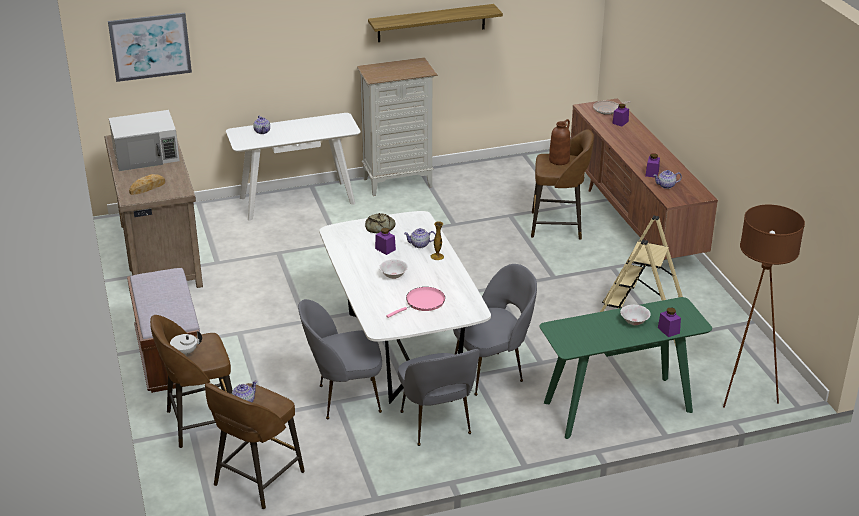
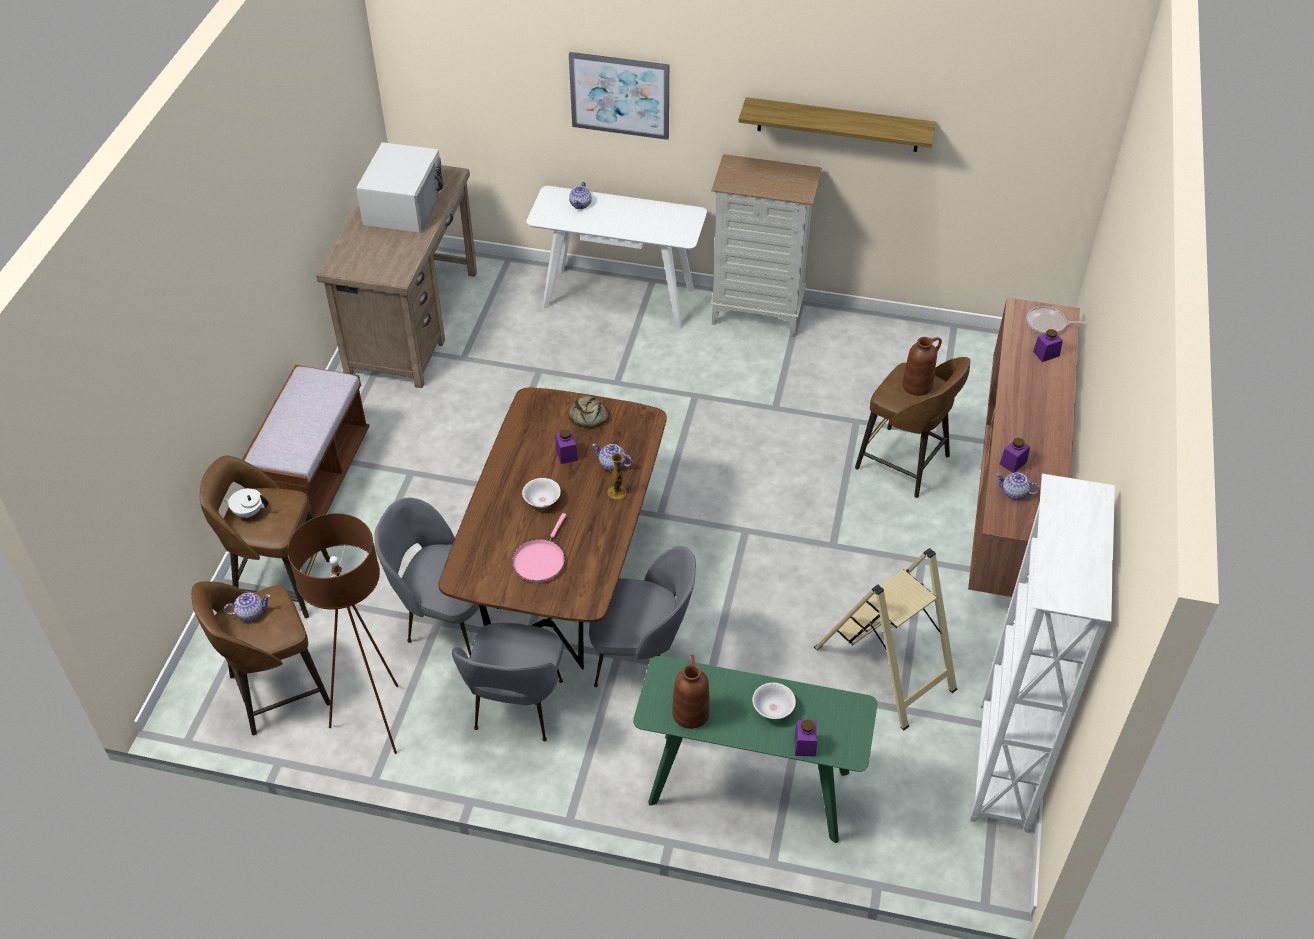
camera: 30 degrees right, 15 degrees up
(146, 155) = (404, 205): white microwave -> white microwave turned 90 degrees counterclockwise
(147, 187) = (366, 256): bread -> none
(150, 46) = (453, 62): picture -> picture (620, 95)
(402, 350) = (564, 579): white dining table -> brown dining table
(423, 303) = (540, 560): pink frying pan -> pink frying pan turned 120 degrees clockwise
(589, 340) = (690, 712): none -> brown vase
(745, 394) = (929, 848): brown floor lamp -> brown floor lamp (374, 721)
(747, 343) = (1002, 767): none -> white bookcase

